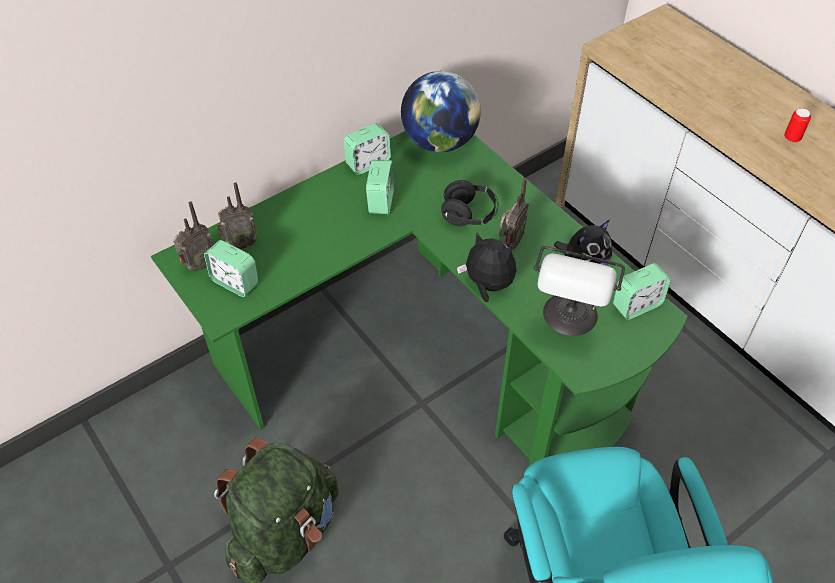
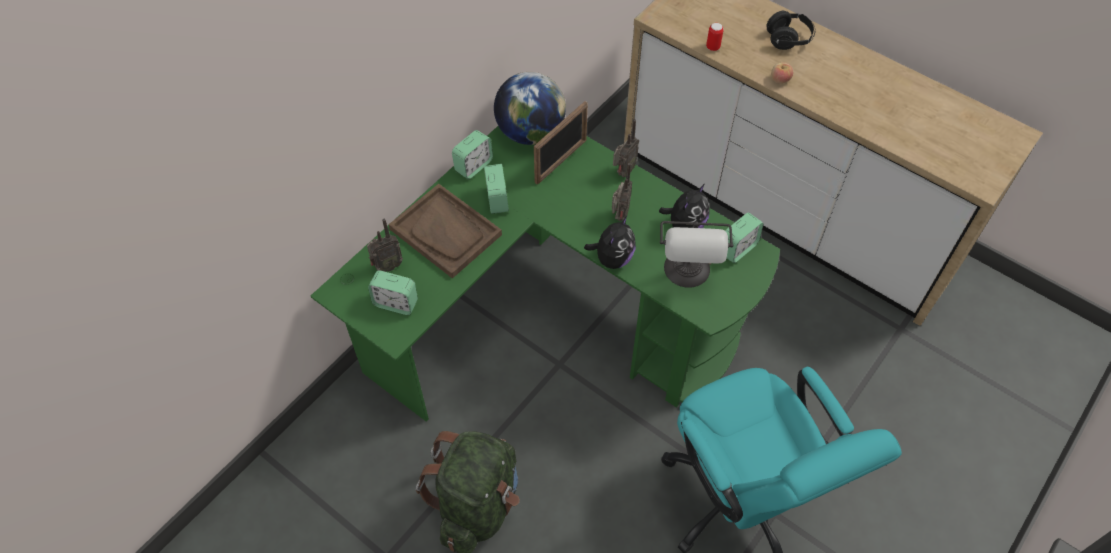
camera: 15 degrees left, 5 degrees up
(198, 265) = (357, 294): radio -> radio (623, 172)
(315, 222) = (446, 232): none -> brown tray
(463, 176) = (561, 161): none -> picture frame
(469, 215) = (577, 197): black headphones -> black headphones (788, 39)
(487, 286) = (612, 258): plush toy -> plush toy turned 105 degrees clockwise
(731, 131) = (779, 80): none -> apple
(792, 138) = (829, 77): can -> can (713, 47)

